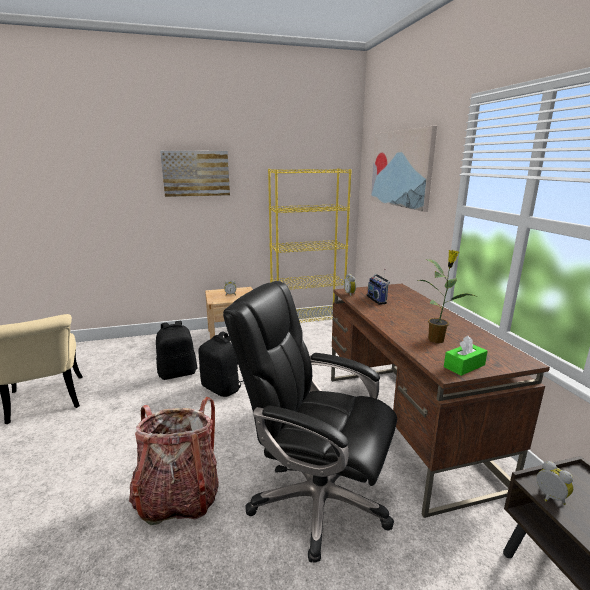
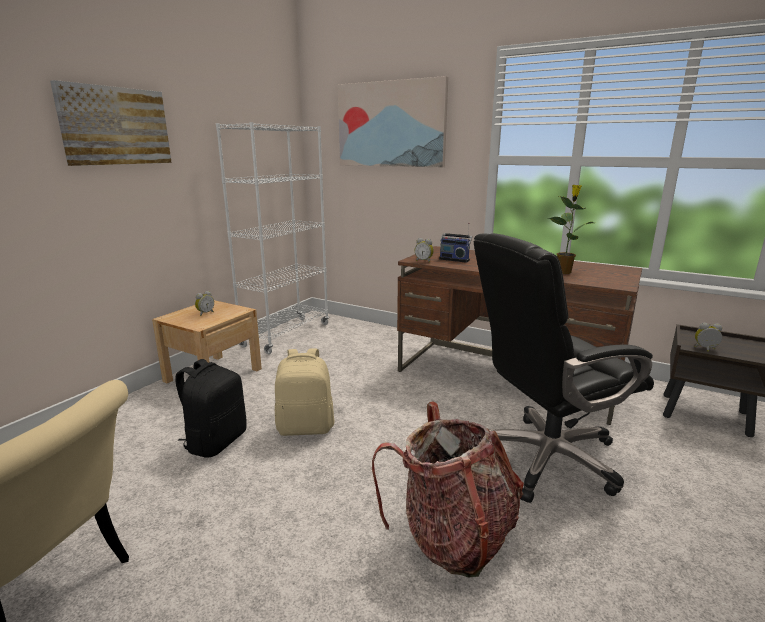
camera: 45 degrees left, 0 degrees up
(222, 388) = (306, 427): black backpack -> beige backpack
(307, 325) = (286, 335): yellow bookcase -> white bookcase
(464, 366) = (616, 280): green tissue box -> none

